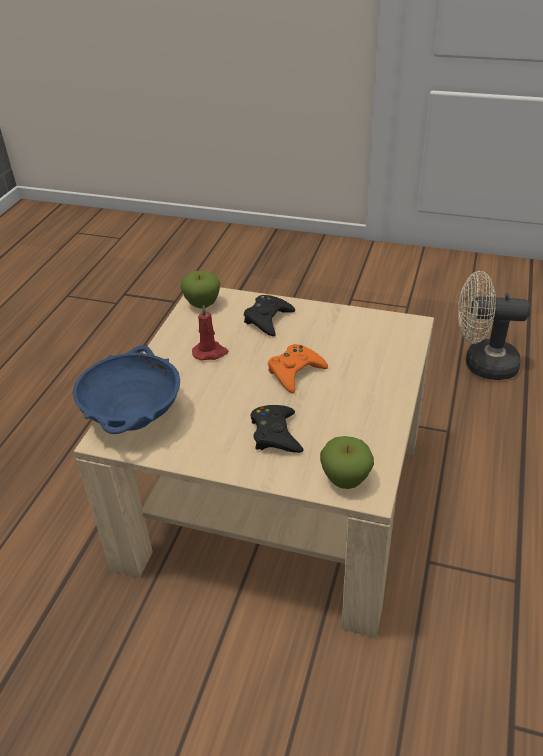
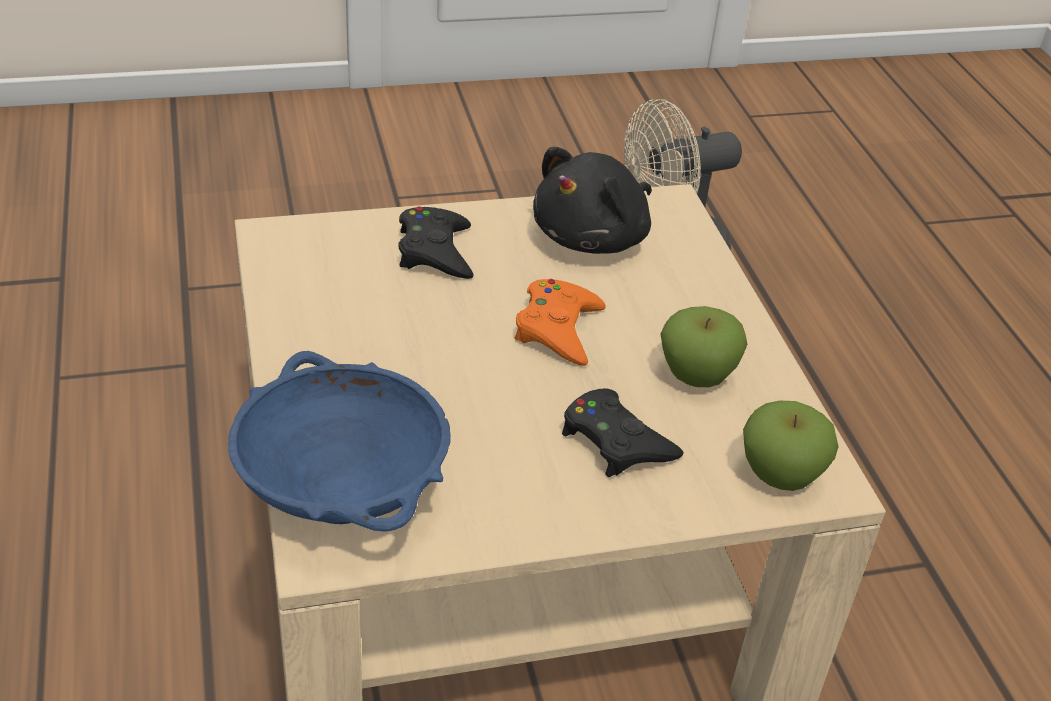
camera: 35 degrees left, 0 degrees up
(202, 304) = (292, 253): apple -> apple (696, 377)
(210, 352) = (384, 336): red candle -> none
(353, 332) = (594, 238): none -> black plush toy

